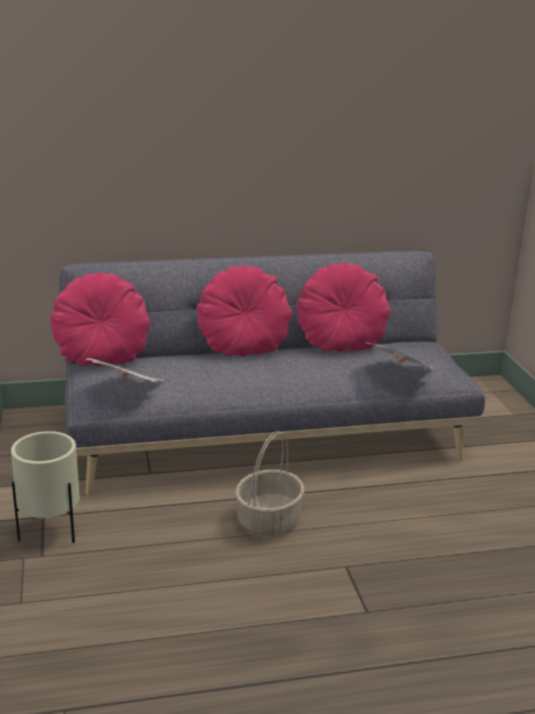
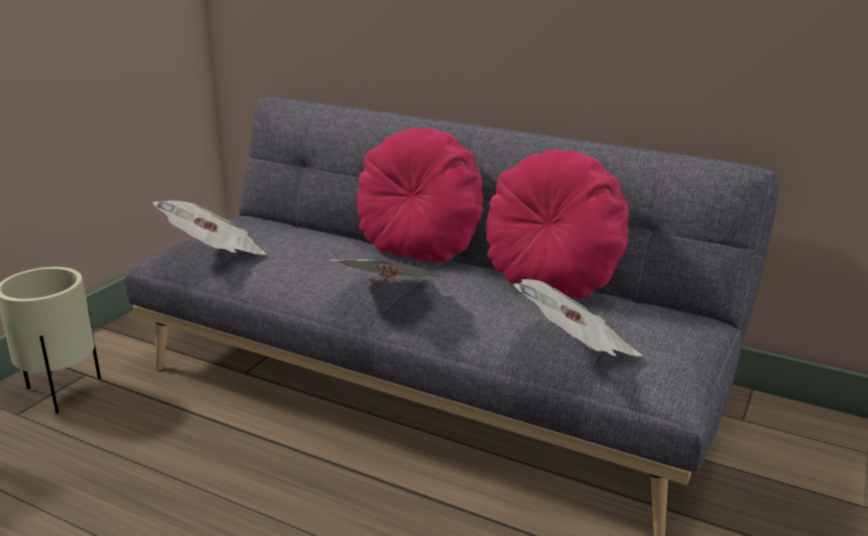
camera: 40 degrees right, 0 degrees up
(103, 360) = (259, 218): pink pillow -> none
(268, 520) = (269, 489): basket -> none
(276, 379) = (389, 296): none -> newspaper

